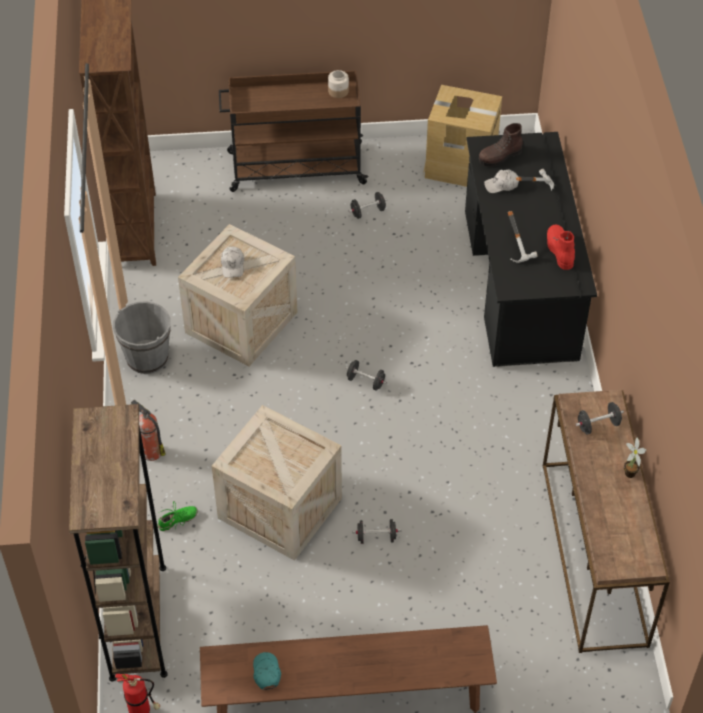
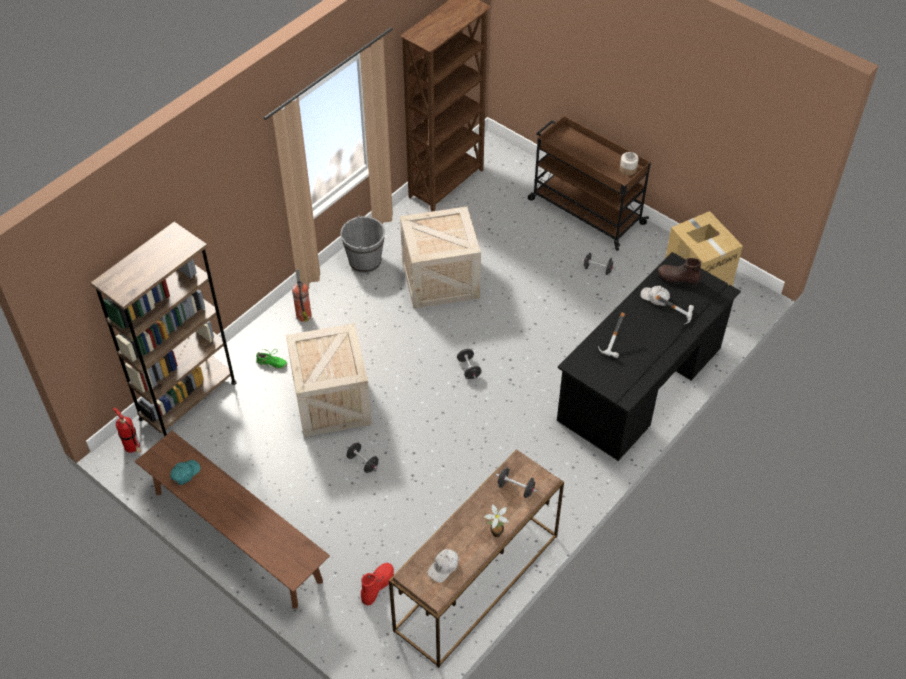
camera: 45 degrees right, 0 degrees up
(233, 265) = (438, 232): white cap -> white cap (443, 567)
(559, 251) = (639, 366): red boot -> red boot (377, 585)

